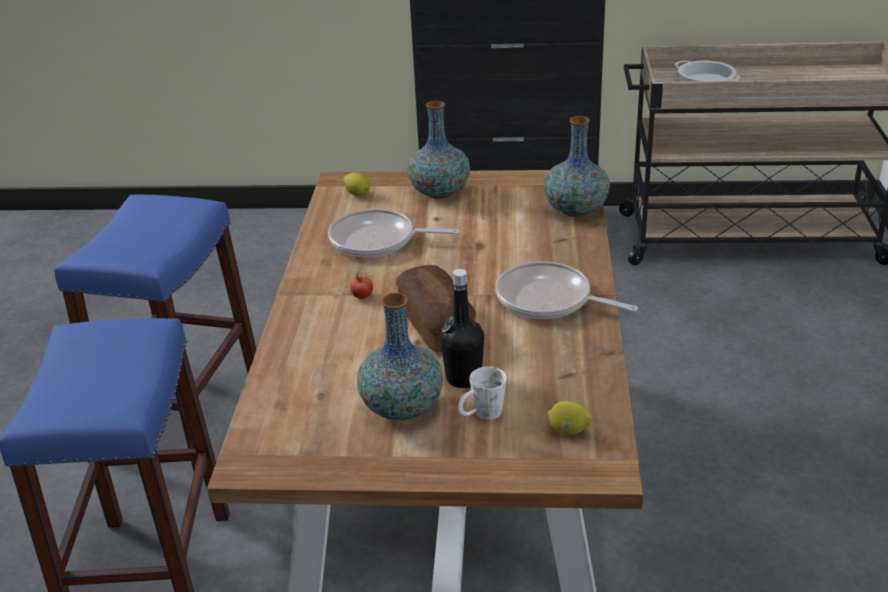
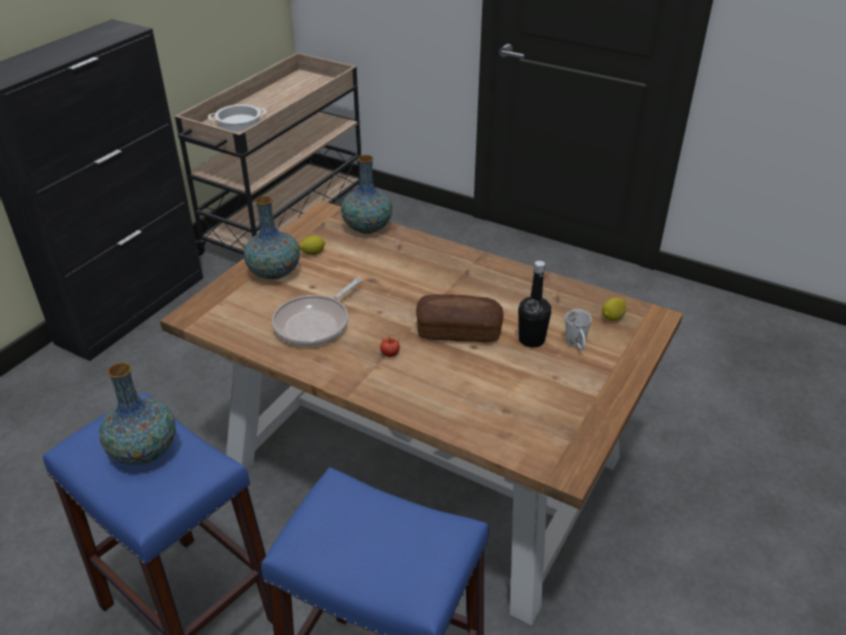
camera: 65 degrees left, 5 degrees up
(358, 194) = (227, 311): lemon -> lemon (313, 253)
(402, 408) = (547, 376): vase -> vase (144, 451)
(549, 300) = (469, 276): frying pan -> none

